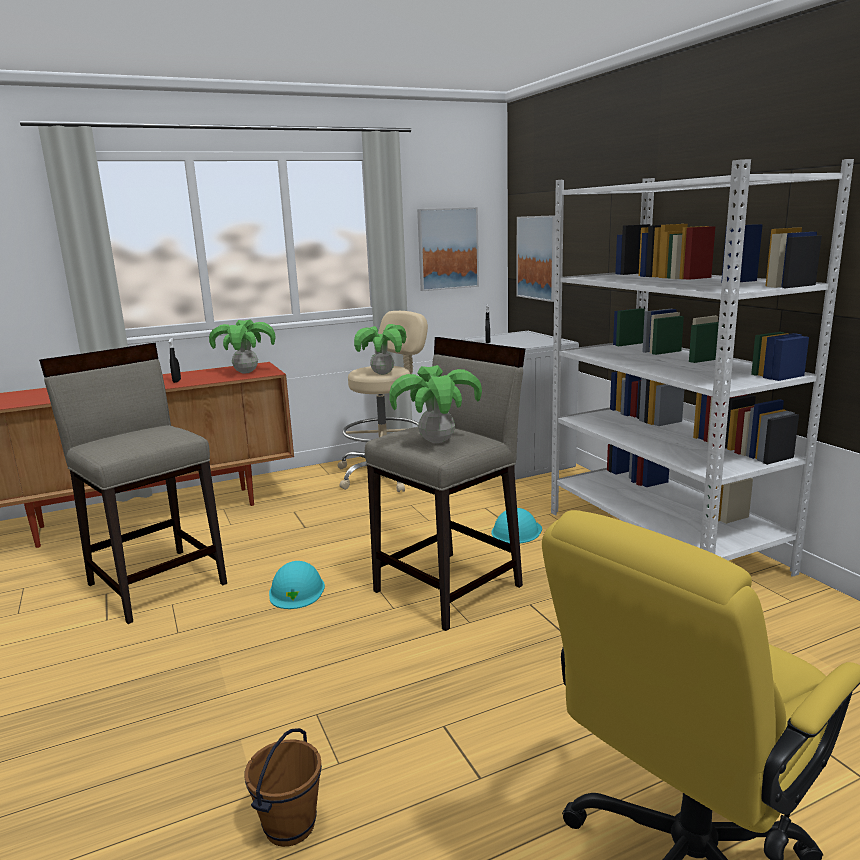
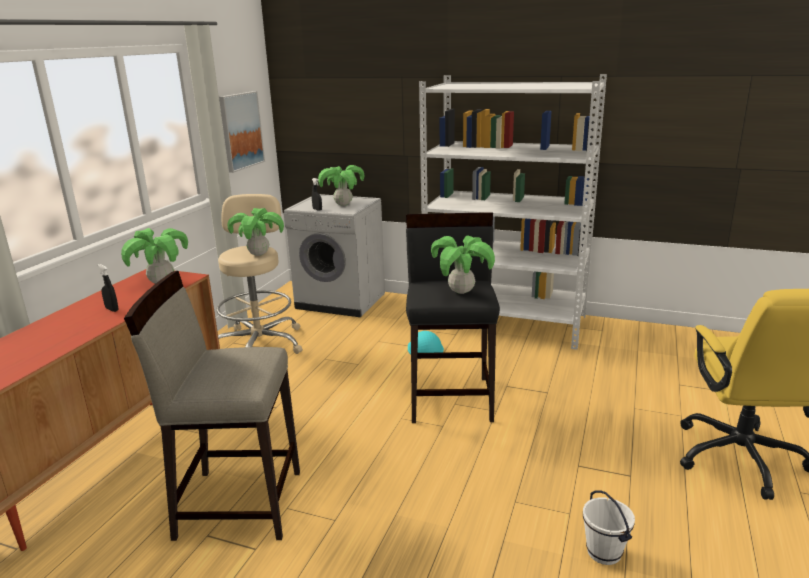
camera: 45 degrees left, 5 degrees up
(291, 826) = (604, 552): brown bucket -> white bucket
(296, 590) = (362, 449): turquoise hard hat -> none
(450, 588) = (451, 398): beige stool -> black stool
(524, 342) = (343, 204): none -> potted plant
(538, 257) = (319, 133): picture -> none

